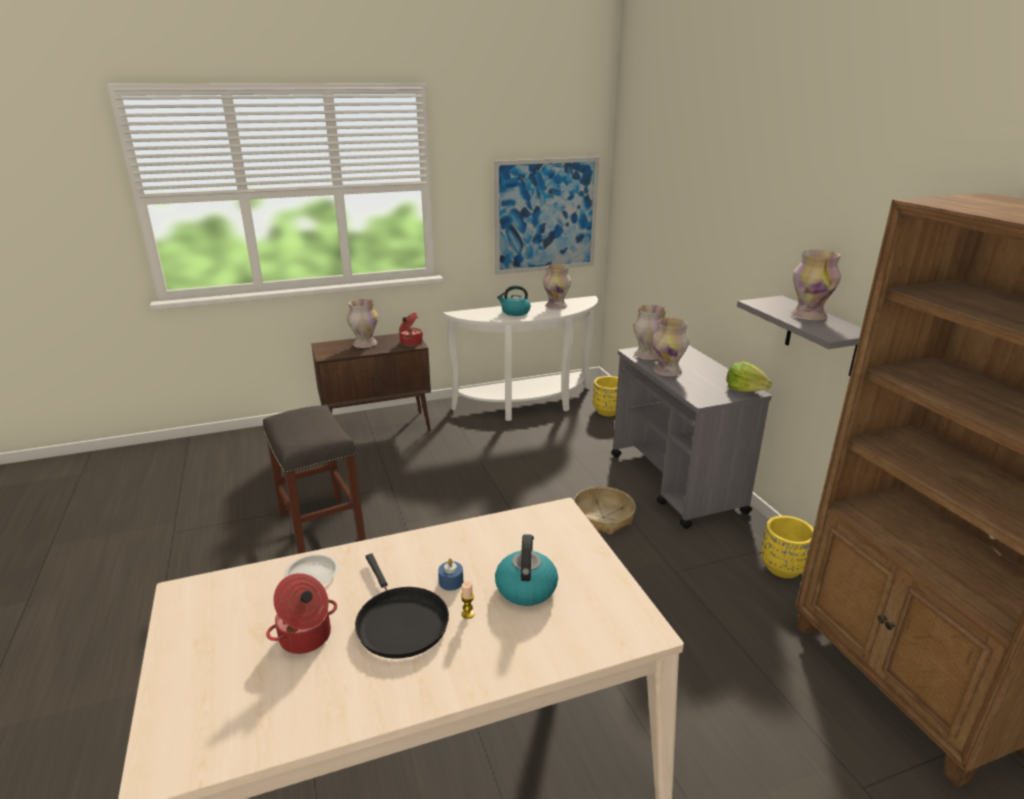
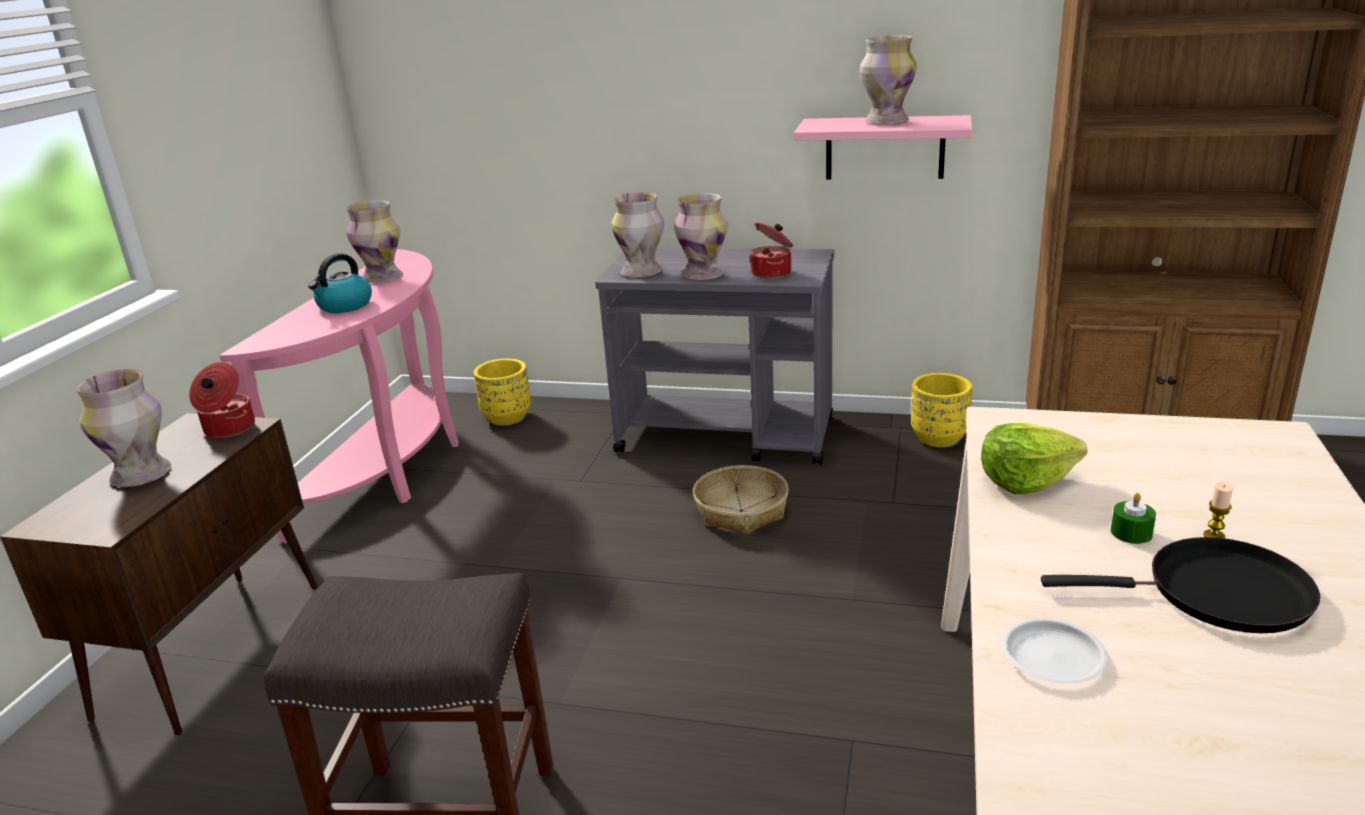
camera: 55 degrees left, 0 degrees up
(306, 637) = (1234, 691): cooking pot -> cooking pot (772, 273)
(451, 582) = (1131, 533): blue candle -> green candle
(526, 587) = (1167, 483): kettle -> none
(528, 406) = (393, 470): white console table -> pink console table
(546, 216) = (279, 128): picture -> none
(745, 389) = (804, 254): lettuce -> lettuce (1025, 480)
(822, 336) = (884, 148): grey shelf -> pink shelf

